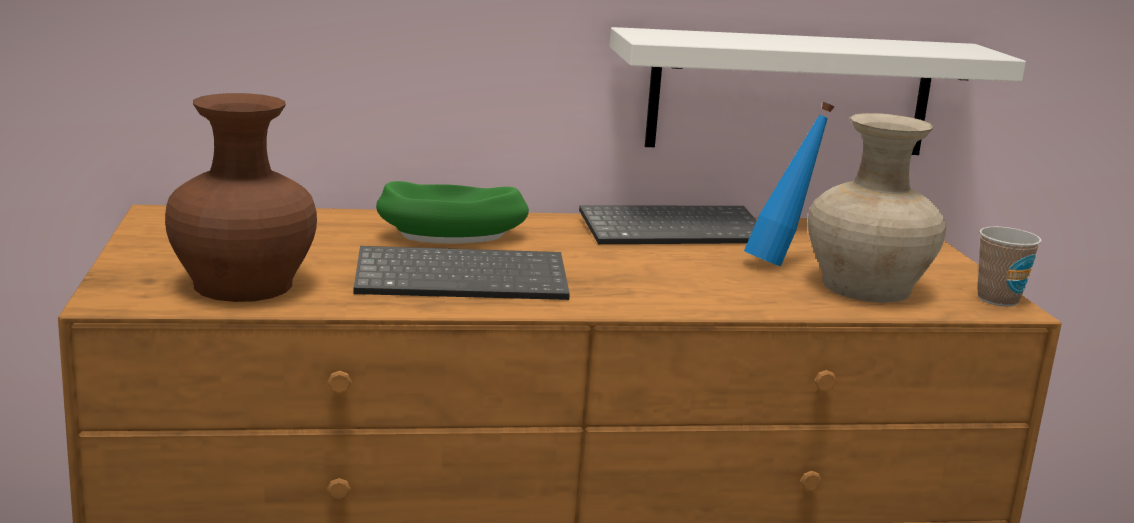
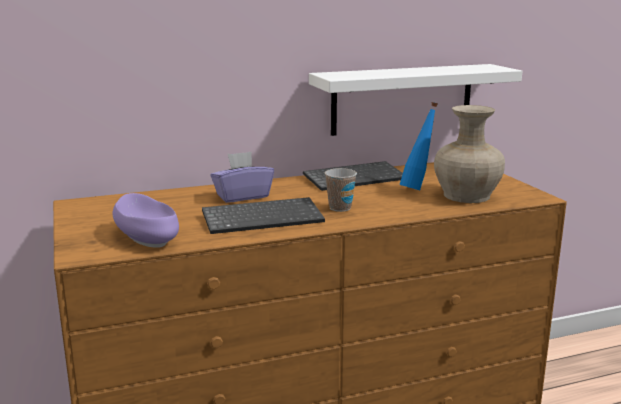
camera: 10 degrees left, 0 degrees up
(241, 284) = (146, 237): brown vase -> purple bowl
(451, 237) = (242, 196): green bowl -> purple tissue box
(998, 299) = (531, 194): cup -> cup (340, 208)

